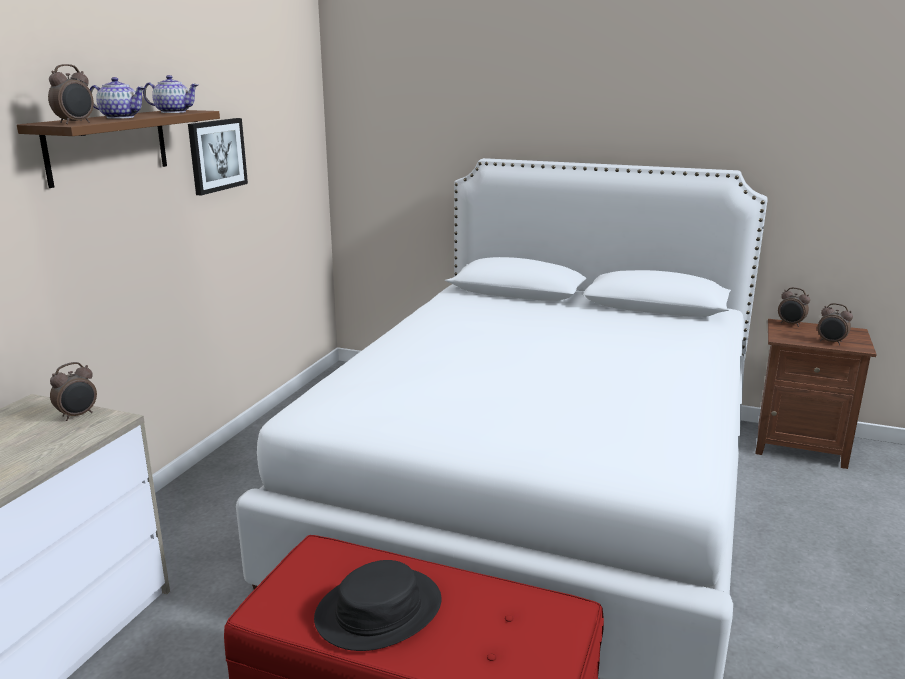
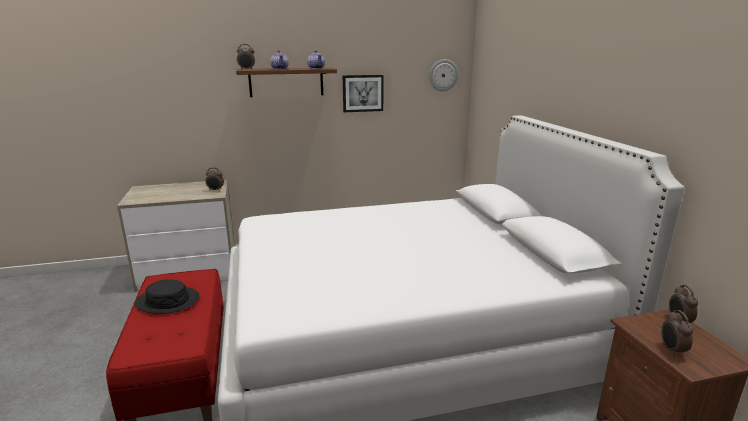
camera: 55 degrees right, 0 degrees up
(299, 113) = (443, 75): none -> wall clock

